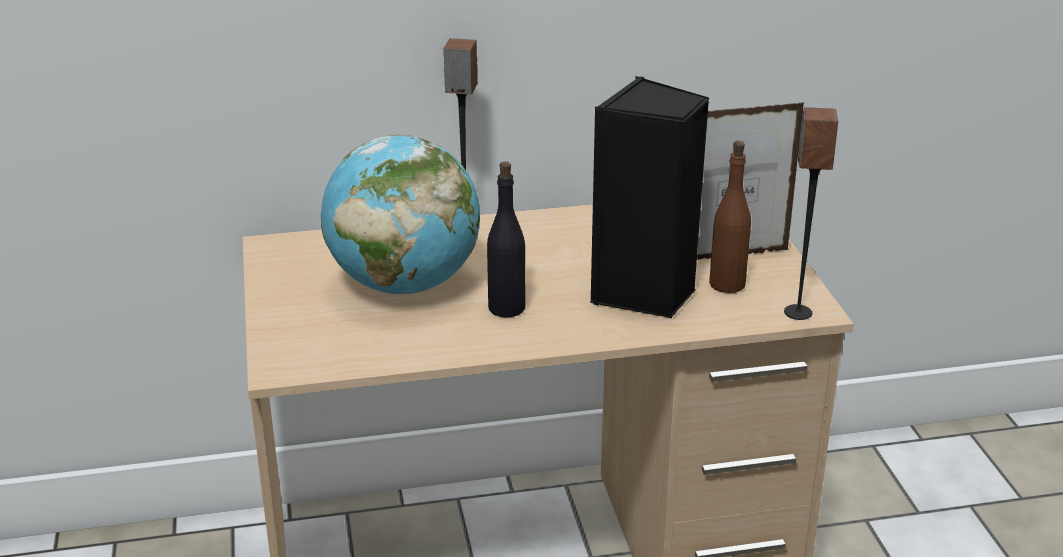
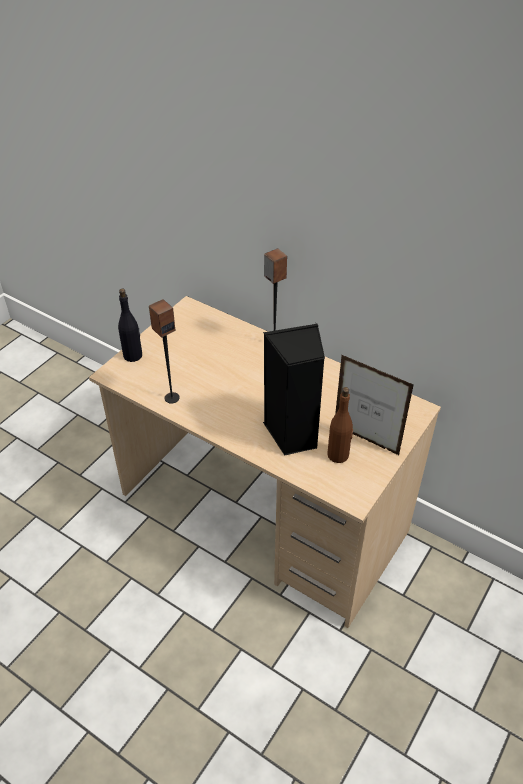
camera: 45 degrees right, 15 degrees up
(404, 284) = (207, 361): globe -> none
(507, 308) = (228, 401): black bottle -> black bottle (133, 355)
(797, 312) = (345, 494): speaker -> speaker (171, 397)

